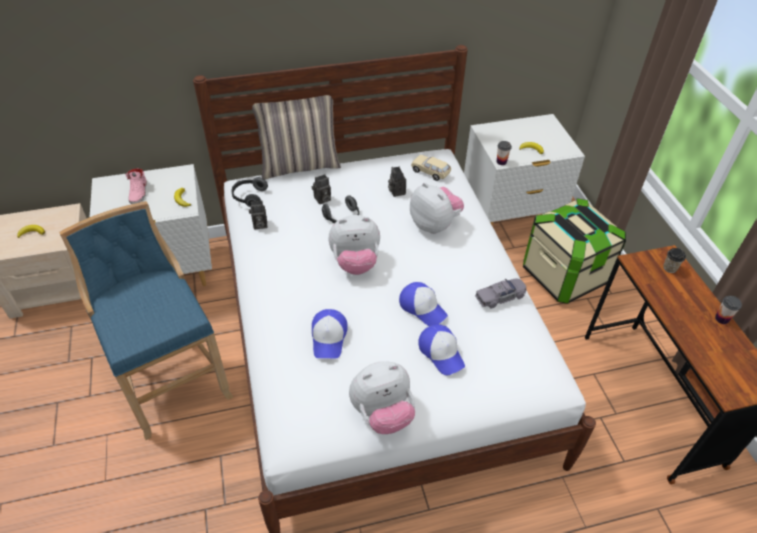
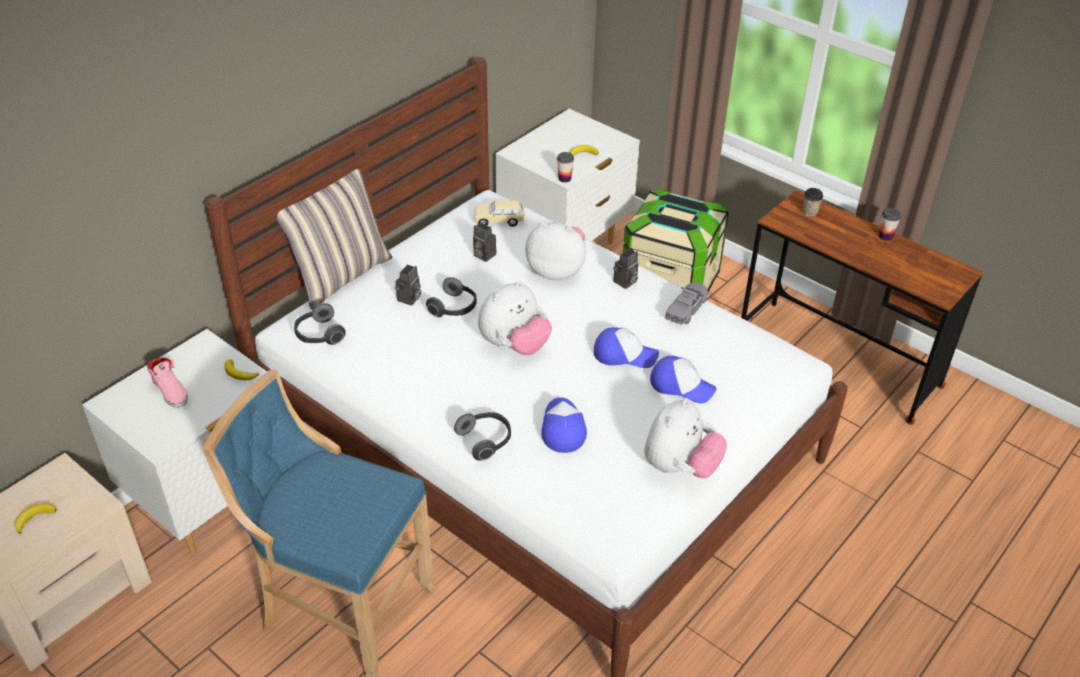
camera: 35 degrees left, 5 degrees down
(259, 225) = (364, 358): camera -> camera (625, 282)
(275, 318) = (486, 441): none -> headphones
(329, 337) = (562, 428): cap -> cap turned 150 degrees counterclockwise

